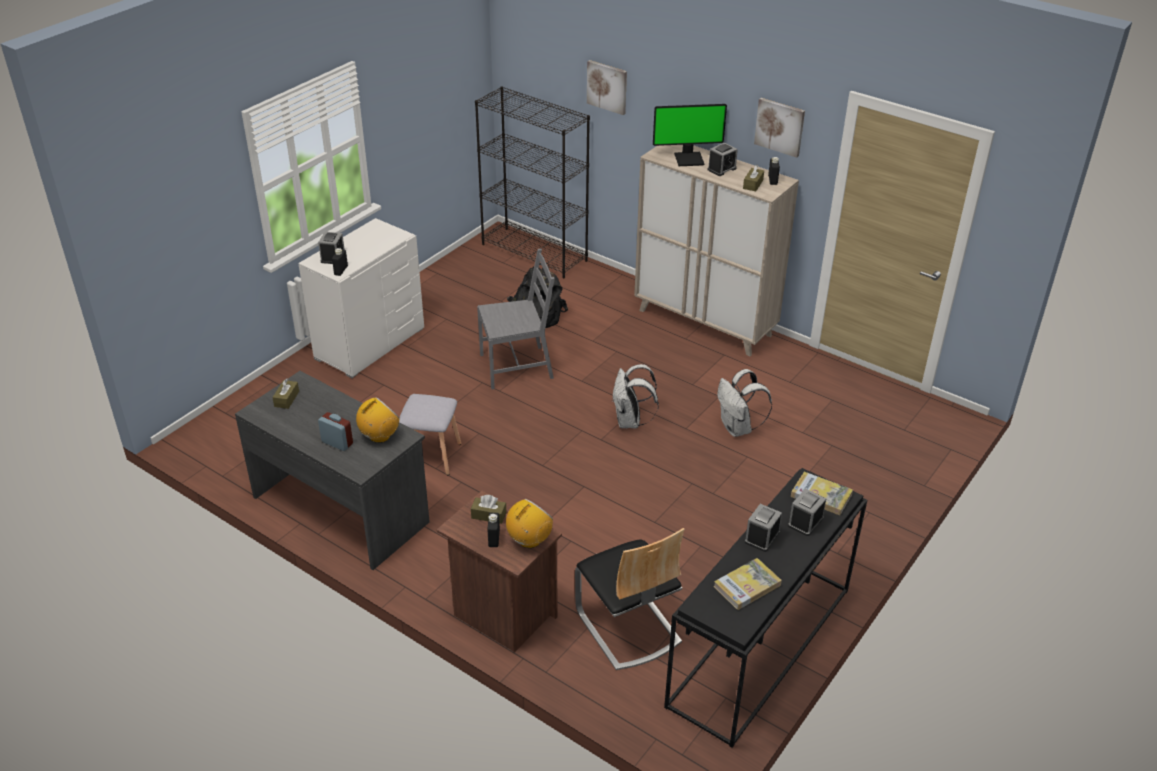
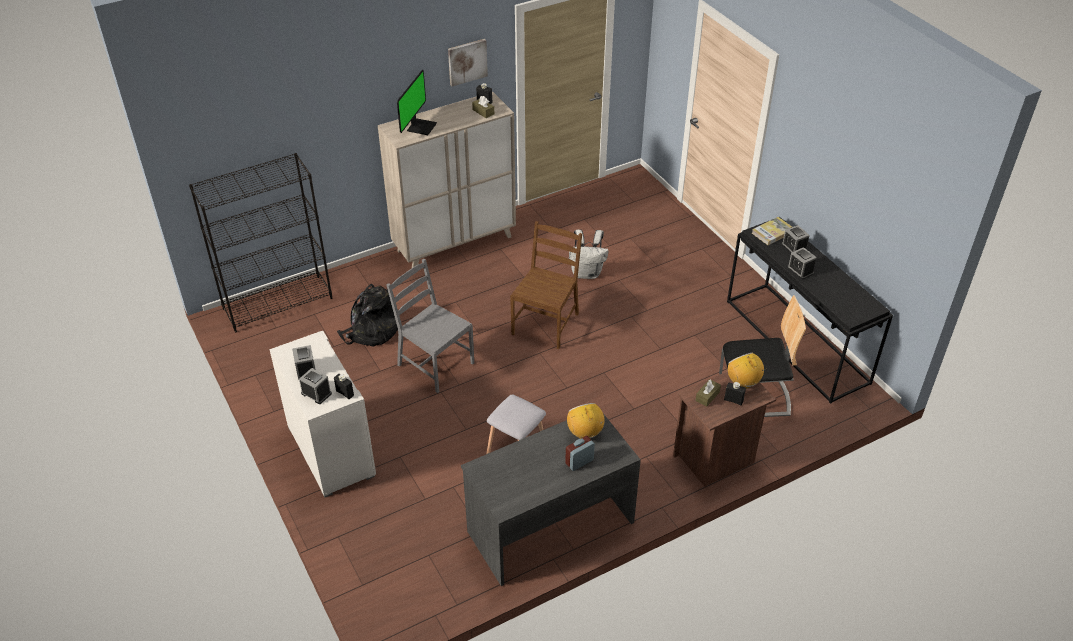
camera: 65 degrees left, 5 degrees up
(286, 399) = (499, 482): brown tissue box -> none
(517, 366) = (434, 364): grey chair -> grey chair turned 60 degrees counterclockwise
(607, 87) = (304, 119): picture -> none
(630, 422) = (546, 323): white backpack -> brown chair
(722, 169) = (449, 117): alarm clock -> alarm clock (306, 369)
(747, 586) = (841, 292): book -> none

